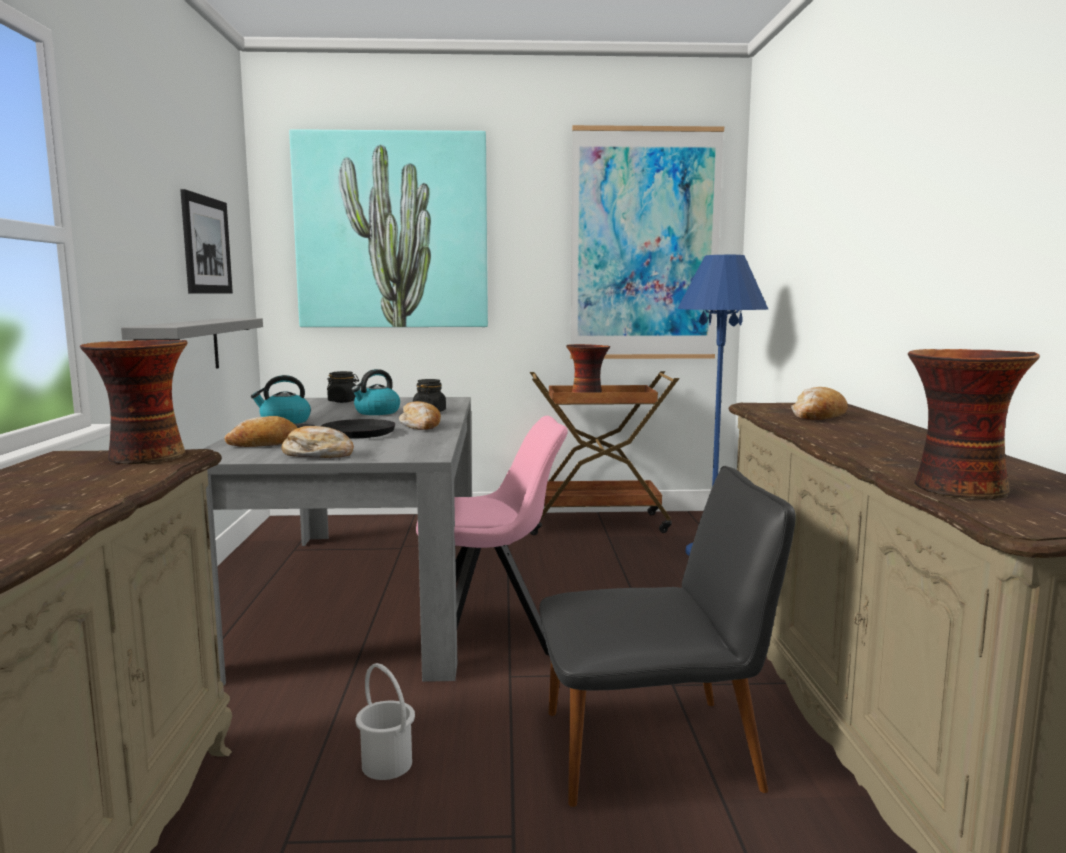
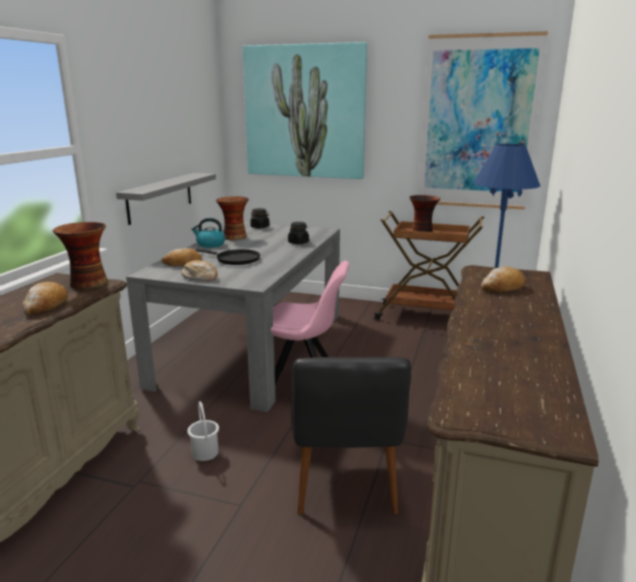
camera: 20 degrees right, 10 degrees up
(206, 245) = (182, 130): picture -> none
(376, 412) = (268, 240): kettle -> none
(421, 426) = (280, 256): bread -> bread (46, 305)
(649, 749) = (344, 476): black chair -> black chair turned 75 degrees clockwise
(957, 488) = (472, 376): vase -> vase (234, 237)

